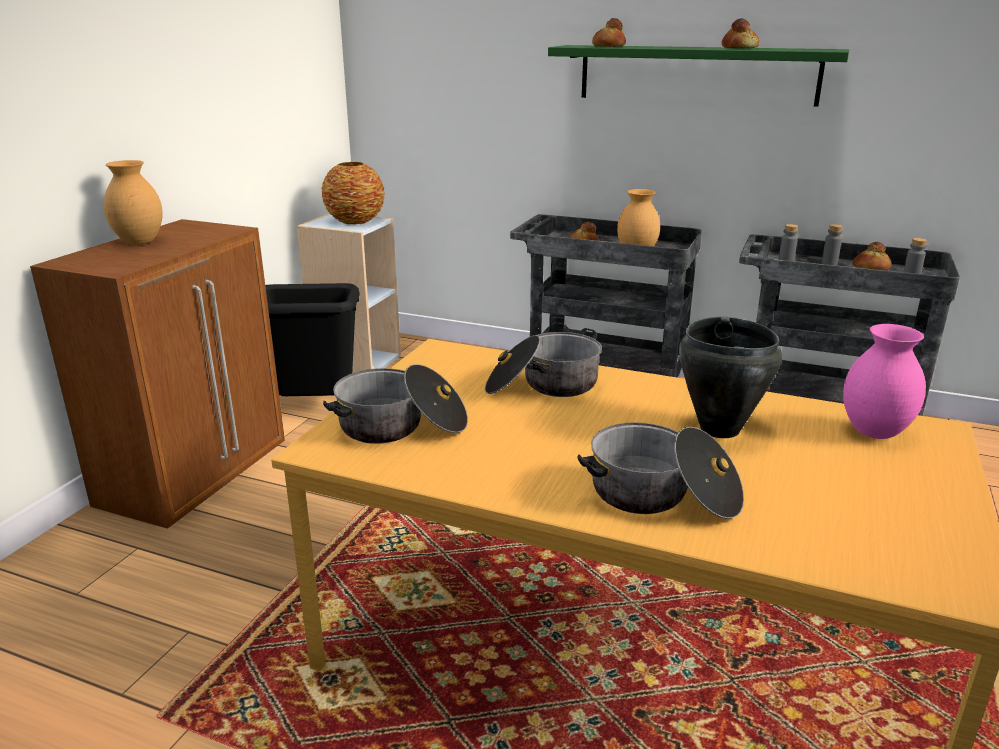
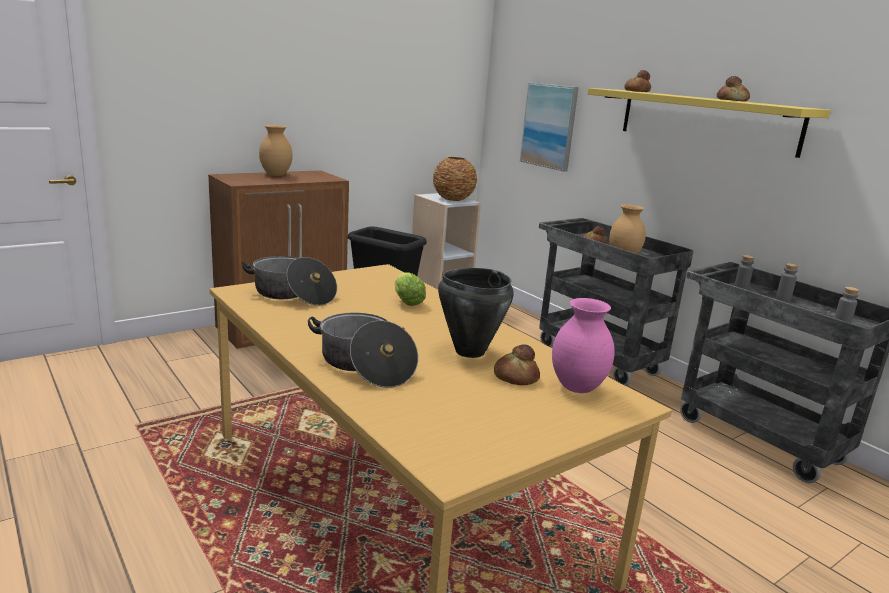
camera: 30 degrees right, 5 degrees down
(464, 101) = (549, 126): none -> picture
(543, 386) = (406, 301): cooking pot -> lettuce
(696, 74) = (706, 120): green shelf -> yellow shelf
(871, 268) = (818, 310): bread -> bread (515, 377)

